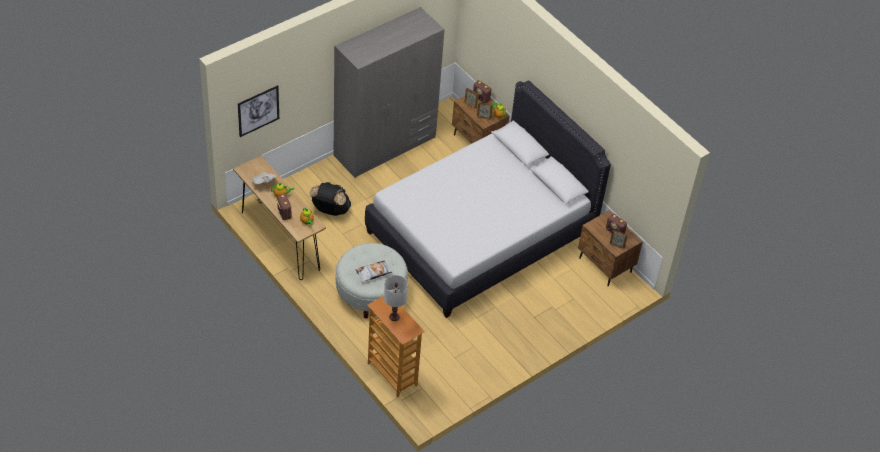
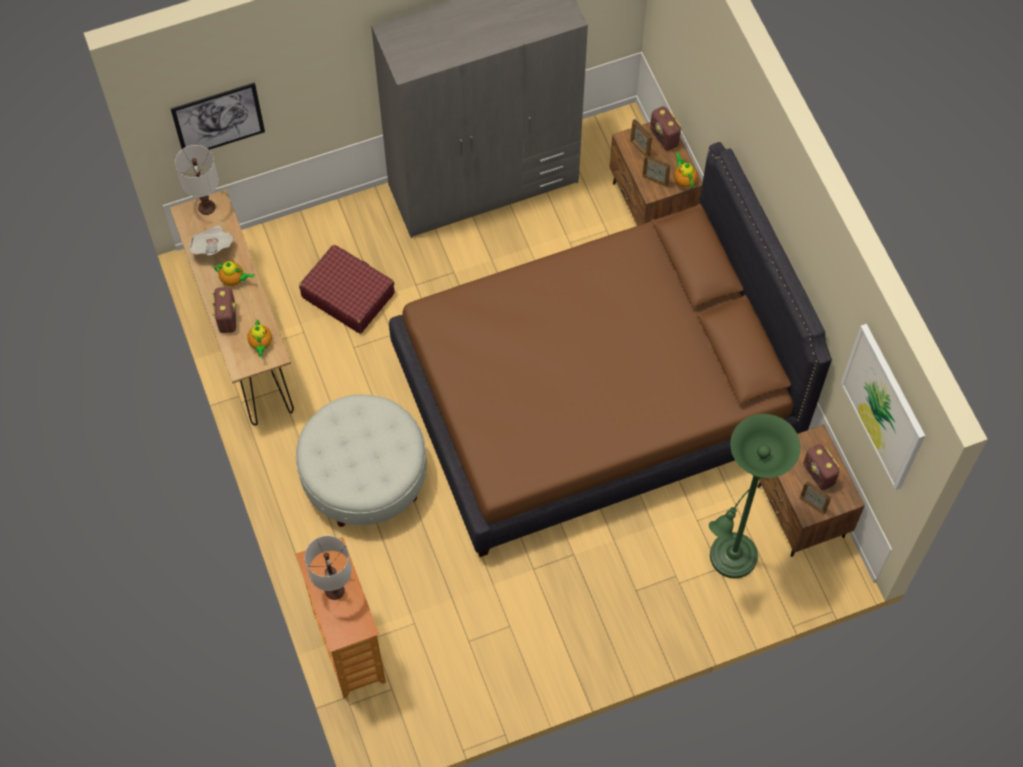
camera: 20 degrees right, 15 degrees up
(253, 165) = (206, 207): none -> white table lamp
(330, 210) = (348, 295): black backpack -> red suitcase
(373, 273) = (359, 460): pillow -> none
(480, 233) = (595, 396): white bed -> brown bed
(577, 294) = (729, 561): none -> green floor lamp
(648, 169) = (884, 407): none -> picture

